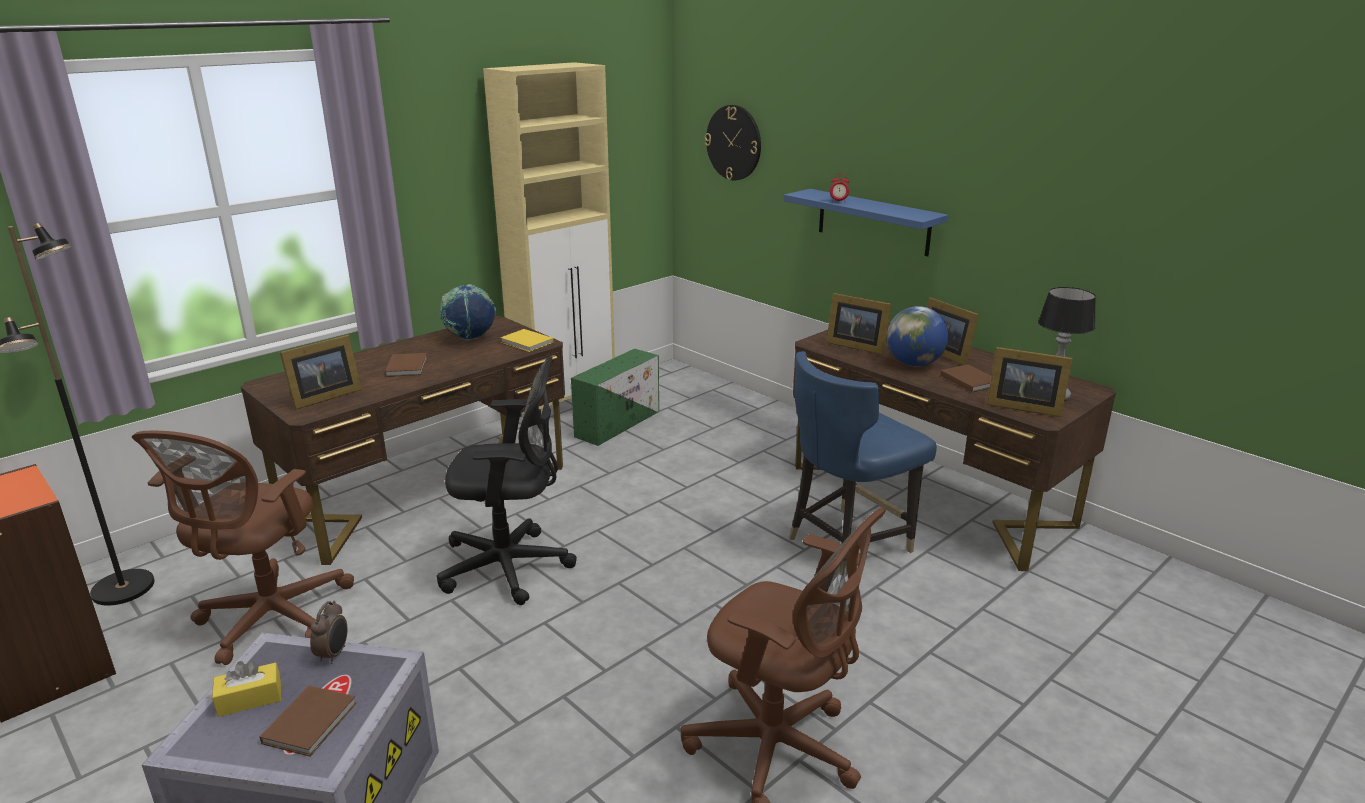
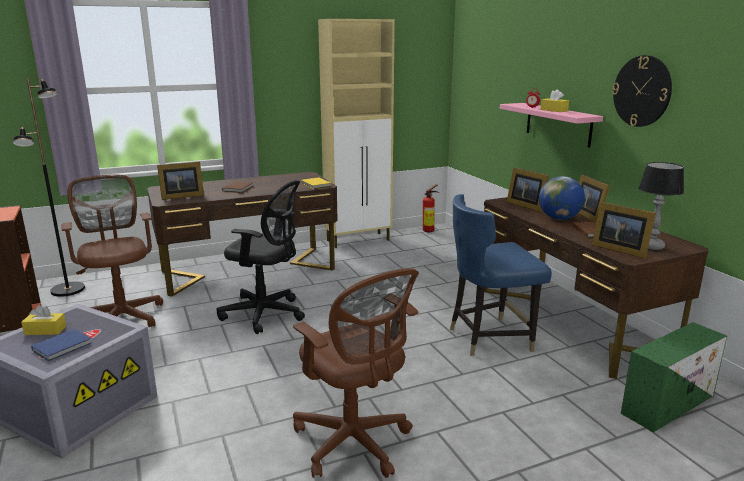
camera: 20 degrees right, 5 degrees down
(269, 620) = (122, 316): brown office chair -> brown office chair turned 120 degrees clockwise
(312, 721) = (64, 346): brown book -> blue book
(334, 654) = (102, 319): alarm clock -> none
(470, 338) = (286, 180): globe -> none
(618, 423) = (385, 252): green storage box -> green storage box (669, 403)
(660, 376) = (430, 231): none -> fire extinguisher
(734, 142) = (483, 74): wall clock -> wall clock (642, 91)
(873, 222) = (558, 124): blue shelf -> pink shelf
(874, 206) = (554, 110): none -> yellow tissue box

